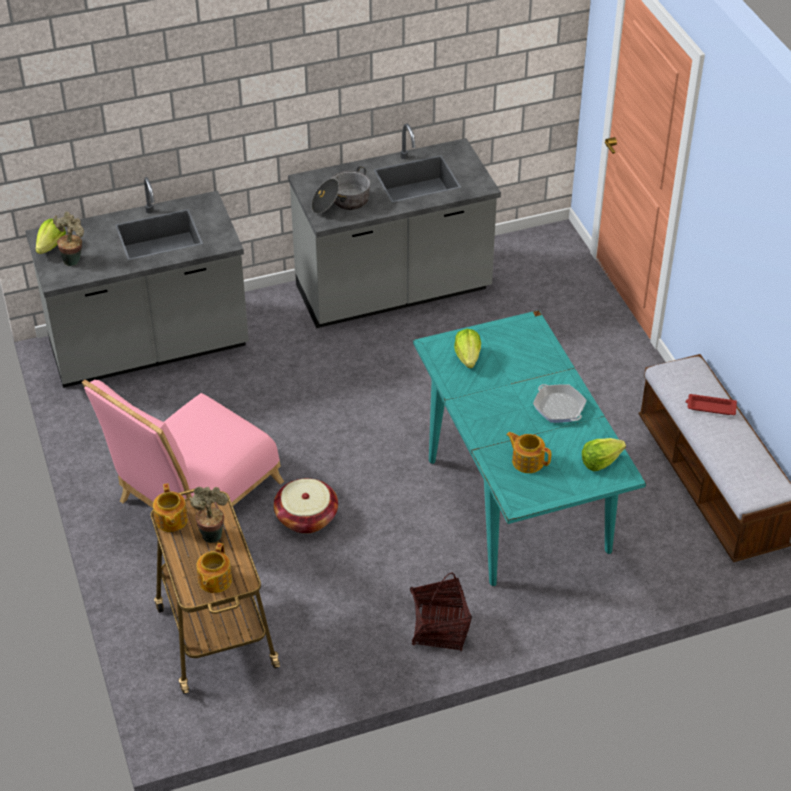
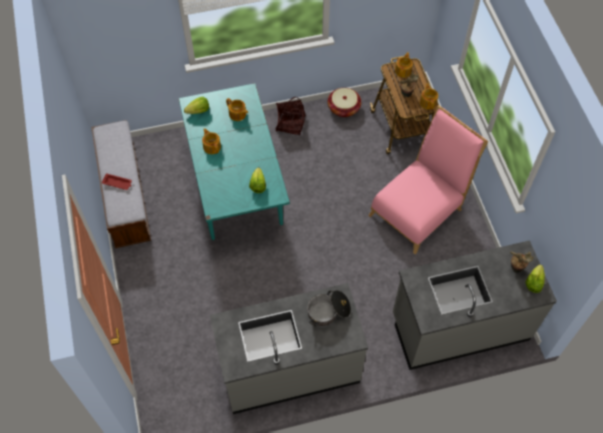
camera: 175 degrees left, 15 degrees up
(306, 517) = (355, 191): basket -> basket (343, 108)
(559, 407) = (212, 146): frying pan -> teapot

